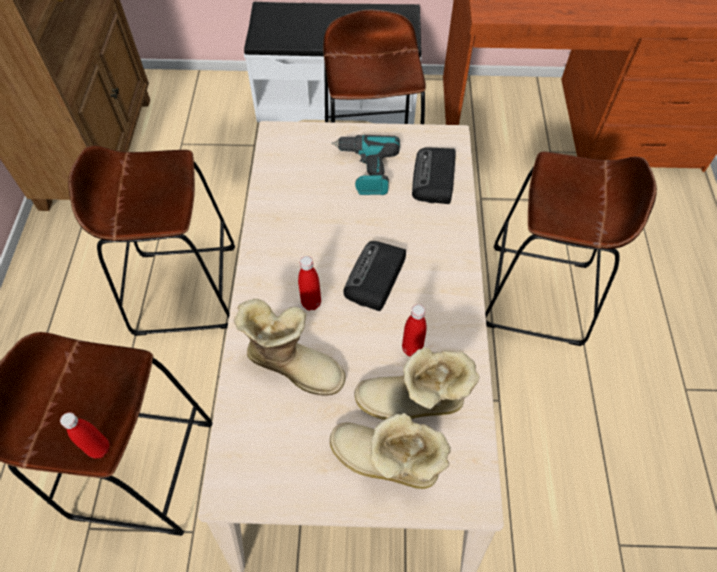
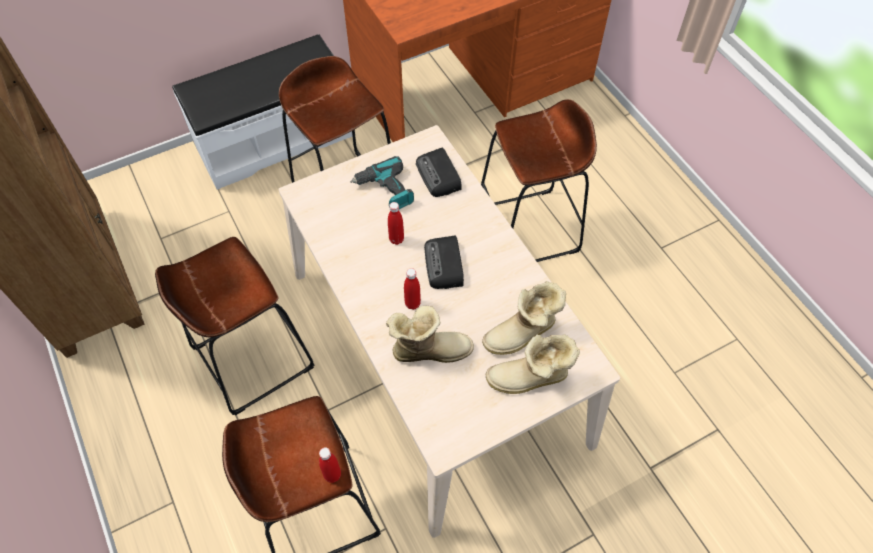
camera: 30 degrees left, 0 degrees up
(412, 349) = (499, 300): red bottle -> red bottle (396, 239)

